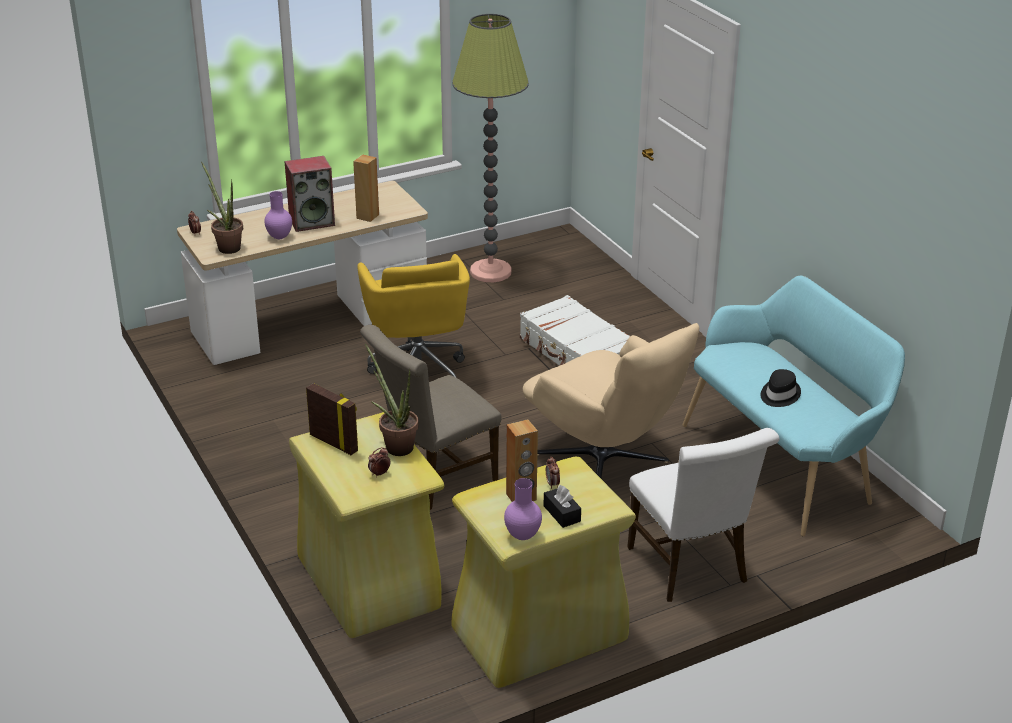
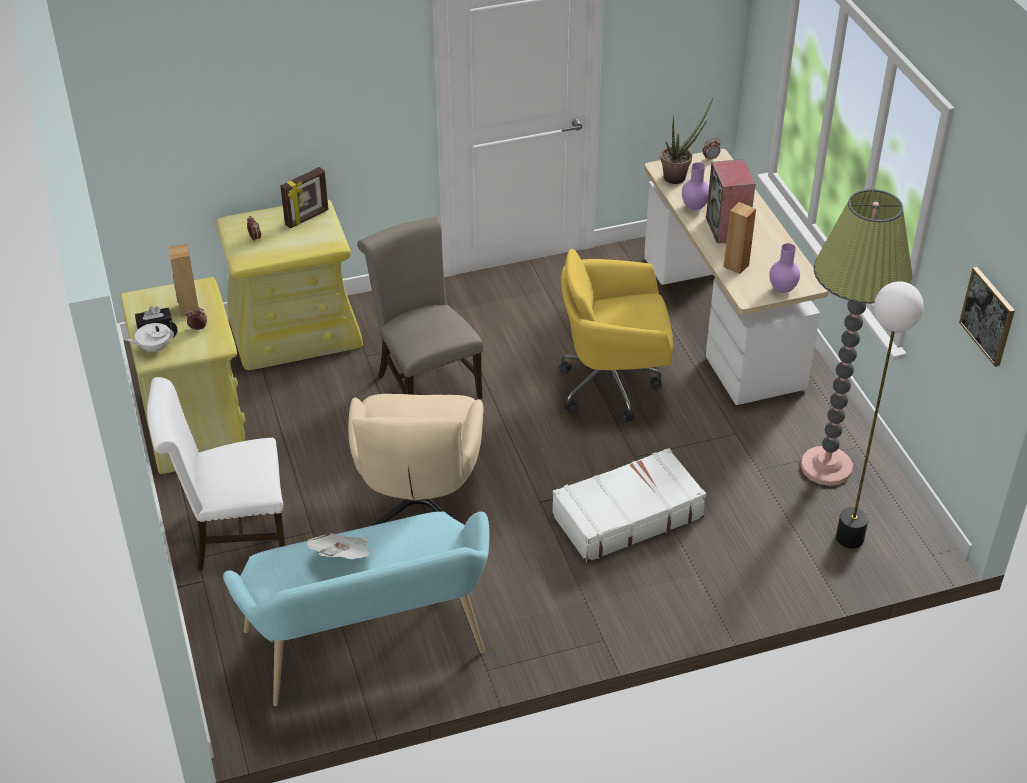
camera: 100 degrees right, 10 degrees up
(395, 445) = (292, 250): potted plant -> none
(521, 536) = (138, 302): purple vase -> purple vase (782, 289)
(536, 42) = (988, 316): none -> picture
(565, 262) = (849, 538): none -> floor lamp
(597, 506) = (154, 348): none -> white teapot
(604, 460) = (419, 503): beige armchair -> beige armchair turned 60 degrees counterclockwise
(779, 395) = (343, 557): black hat -> newspaper

